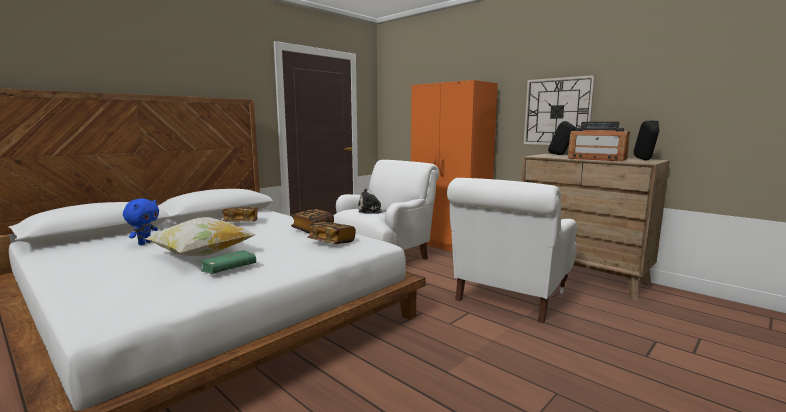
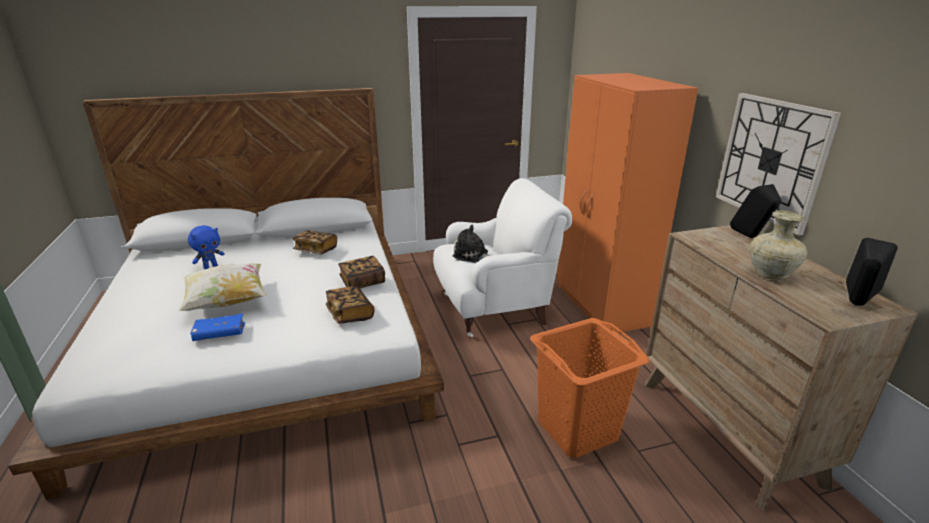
camera: 30 degrees right, 15 degrees up
(229, 269) = (219, 333): green book -> blue book
(510, 297) = (576, 429): white armchair -> orange laundry basket
(596, 159) = (771, 274): radio -> beige vase

